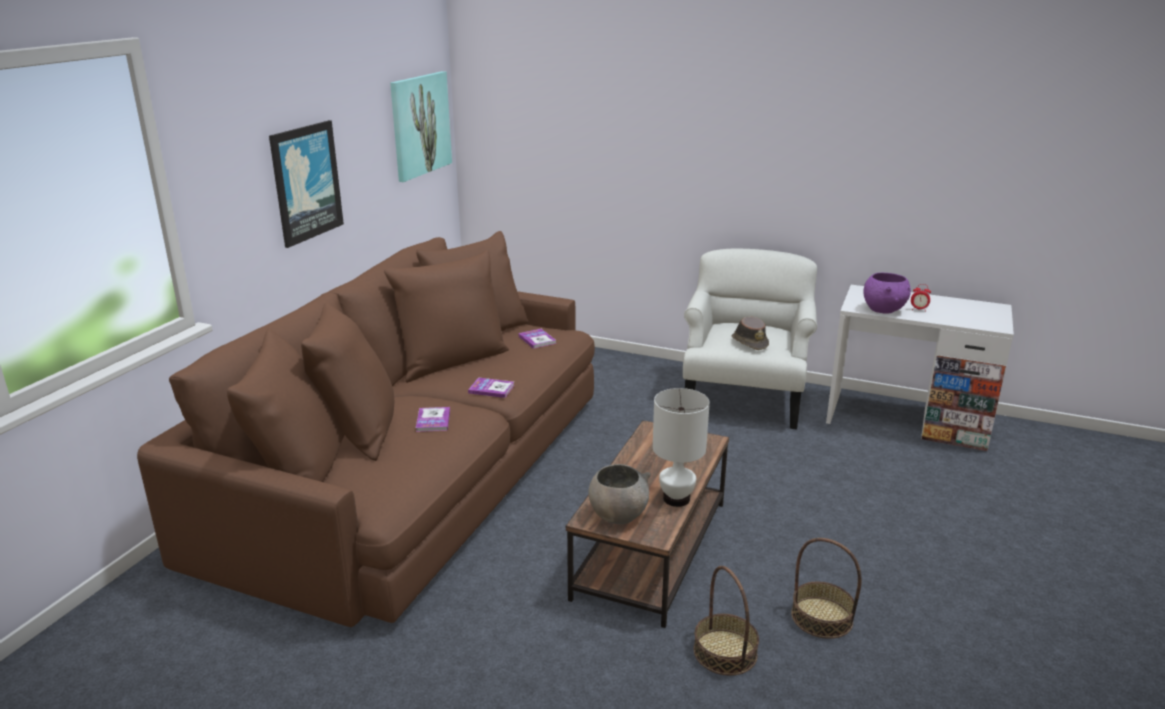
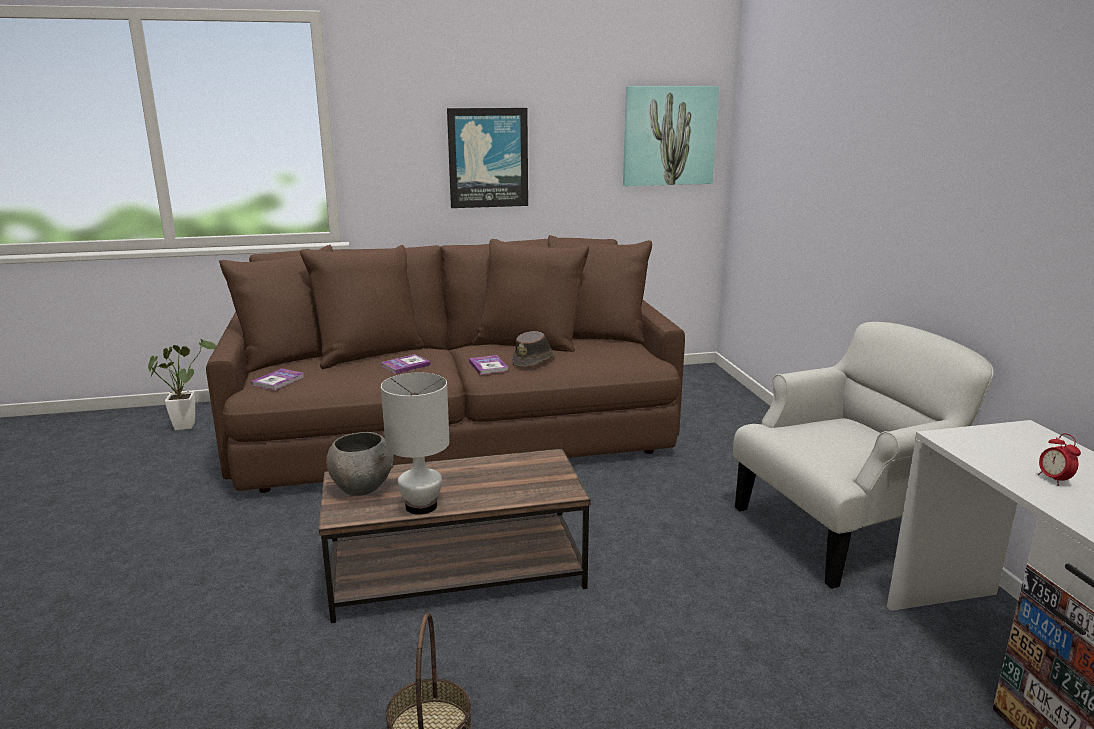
camera: 55 degrees right, 5 degrees down
(129, 634) = (186, 424): none -> potted plant
(537, 339) = (611, 354): book -> book (278, 381)
(725, 652) = (315, 675): basket -> none
(749, 342) = (824, 443): brown hat -> brown hat (534, 361)
(884, 310) = (986, 456): purple bowl -> none

